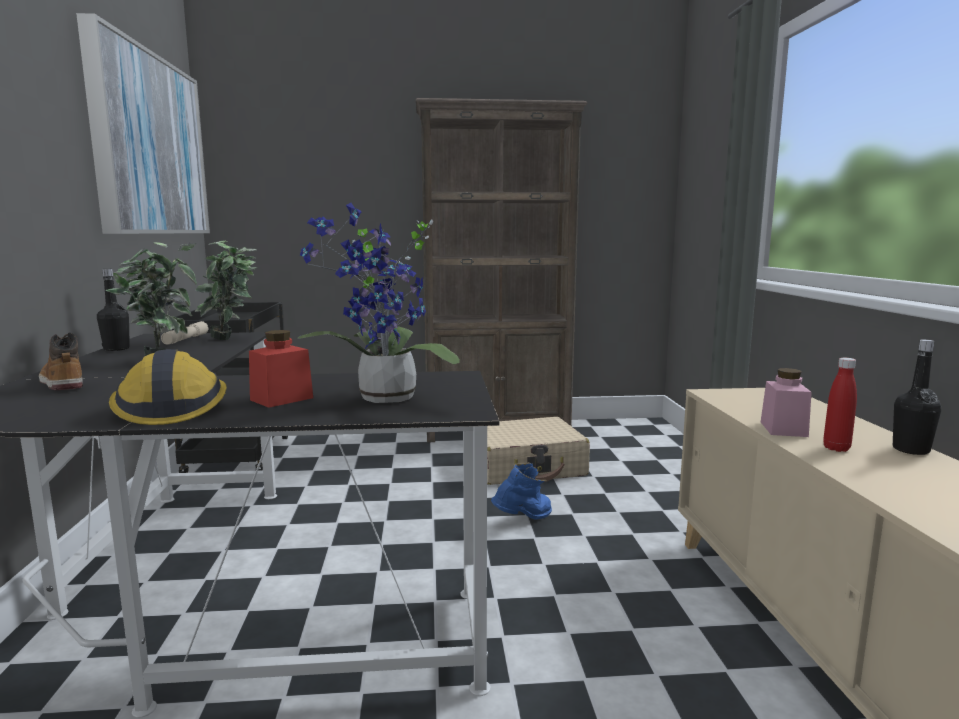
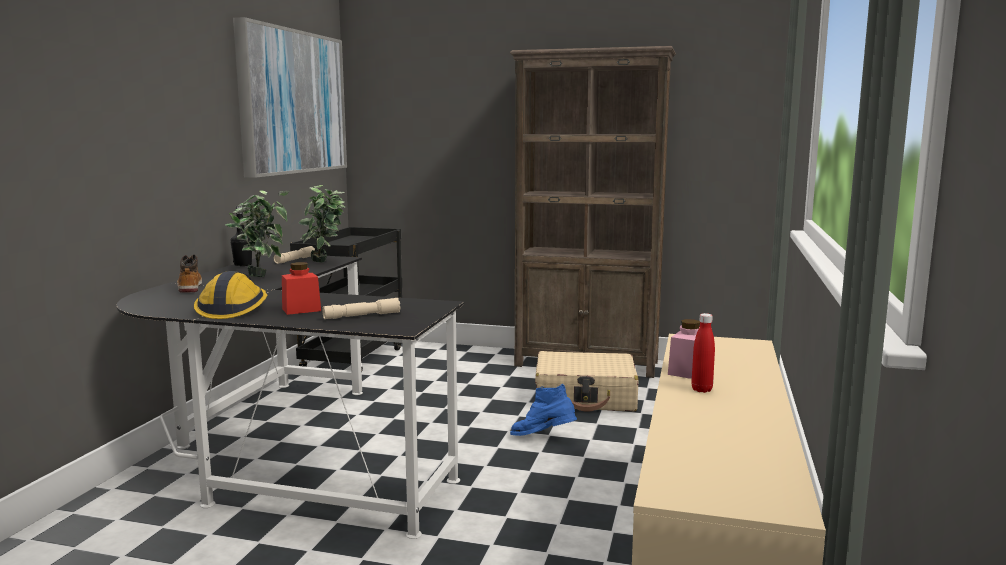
camera: 20 degrees right, 0 degrees up
(382, 399) = (362, 316): potted plant -> beige flashlight
(524, 520) = (543, 438): blue boot -> blue boot turned 150 degrees counterclockwise
(911, 450) = (765, 398): black bottle -> none

